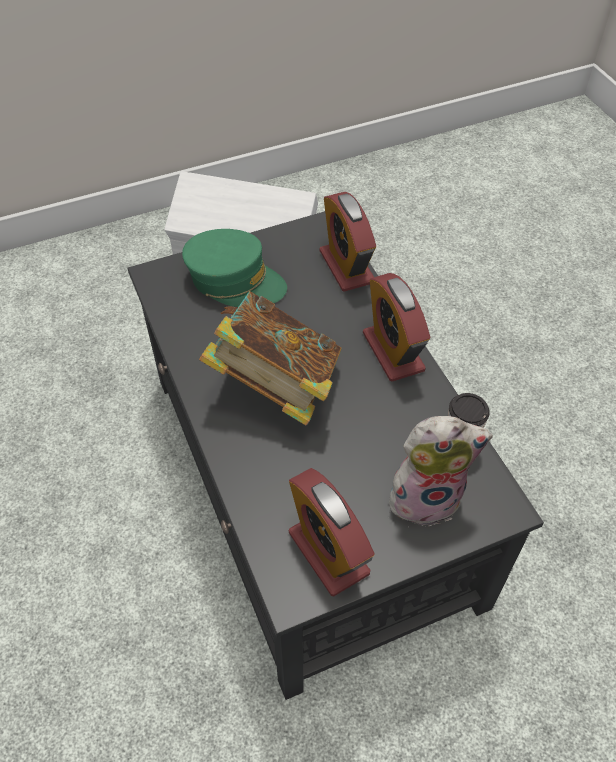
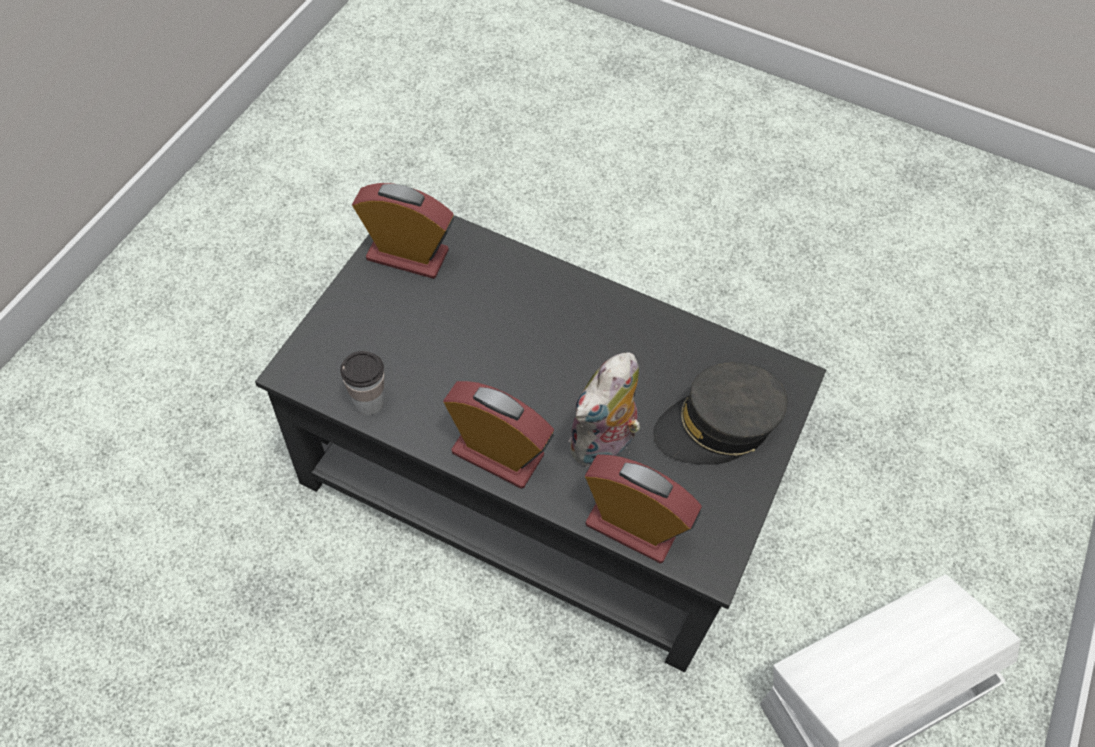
camera: 135 degrees right, 5 degrees up
(235, 281) = (717, 426): green cap -> grey cap
(275, 385) = (568, 348): book -> none
(426, 497) = (365, 339): plush toy -> plush toy (603, 446)

